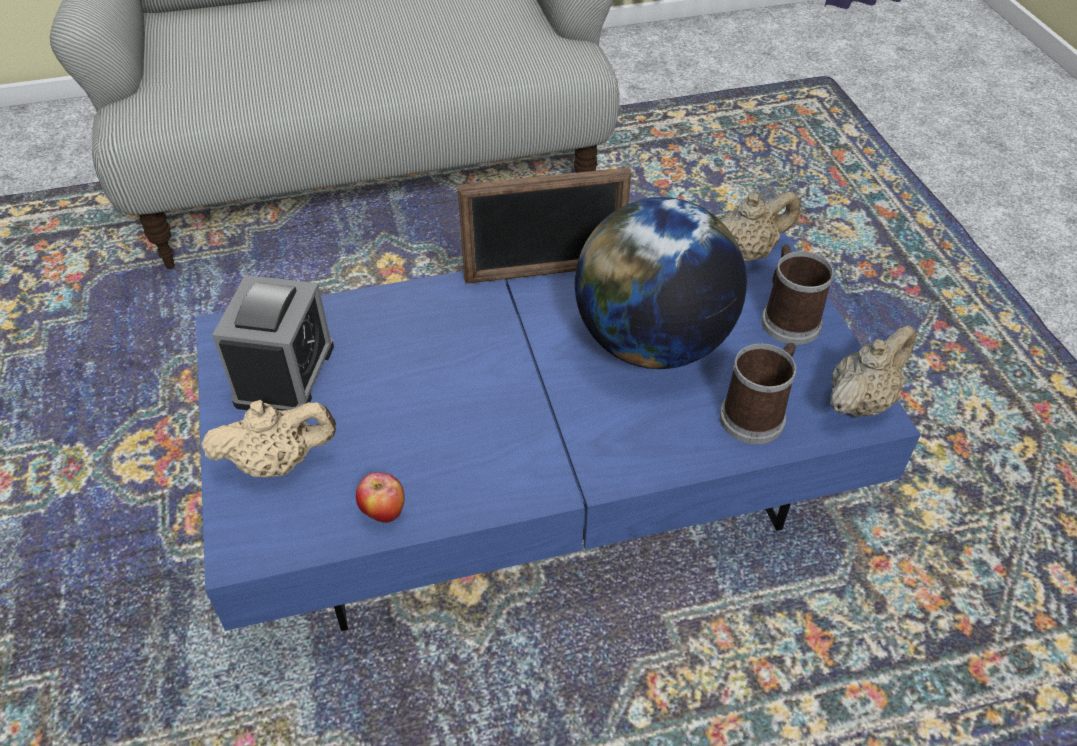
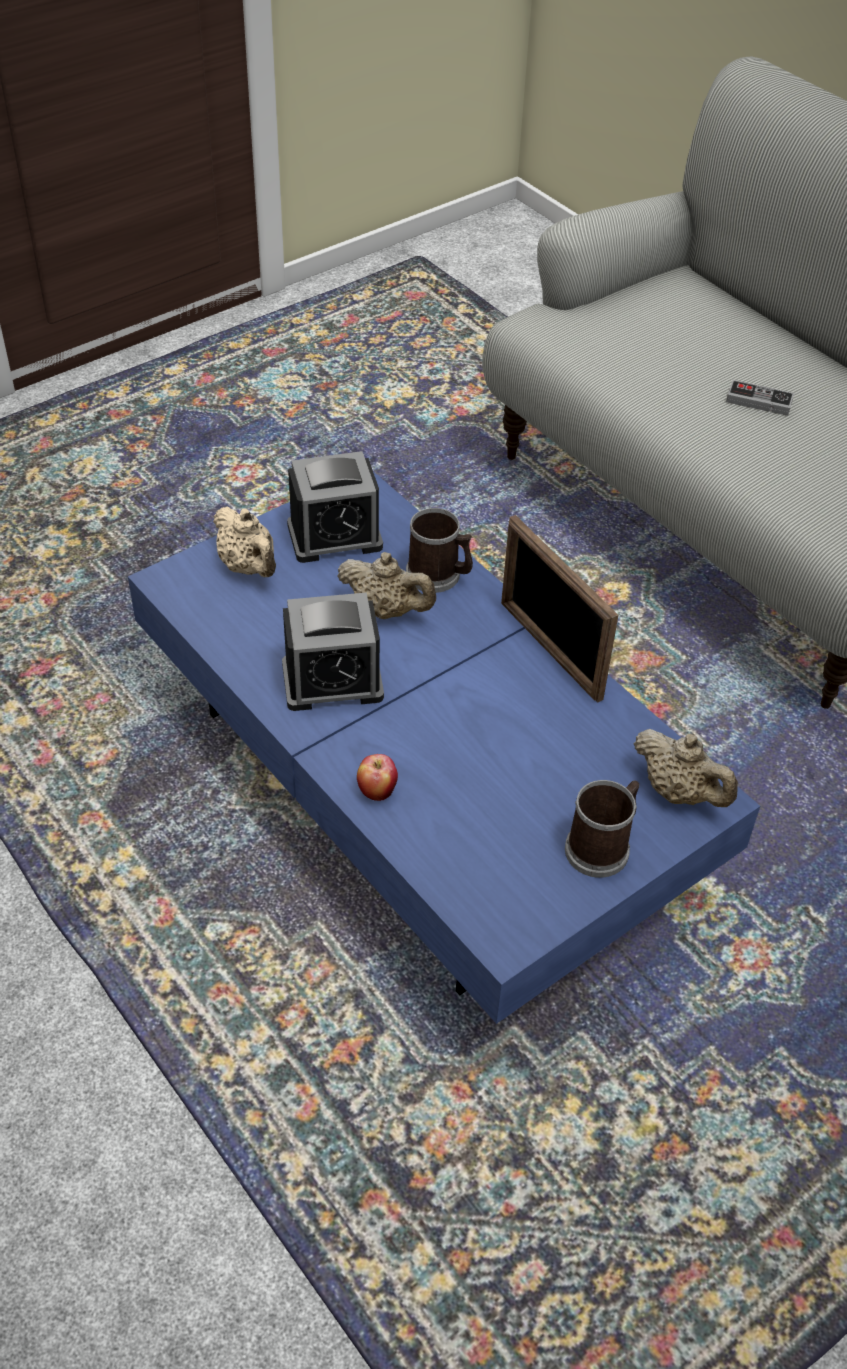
camera: 65 degrees right, 0 degrees up
(365, 37) = (759, 401): none -> game controller
(383, 513) = (230, 640): apple -> apple (377, 791)
(497, 441) = (332, 681): none -> alarm clock
(652, 343) = (503, 750): globe -> none
(757, 414) = (455, 848): mug -> mug (439, 576)
(860, 401) = (518, 927): beige teapot -> beige teapot (386, 610)

